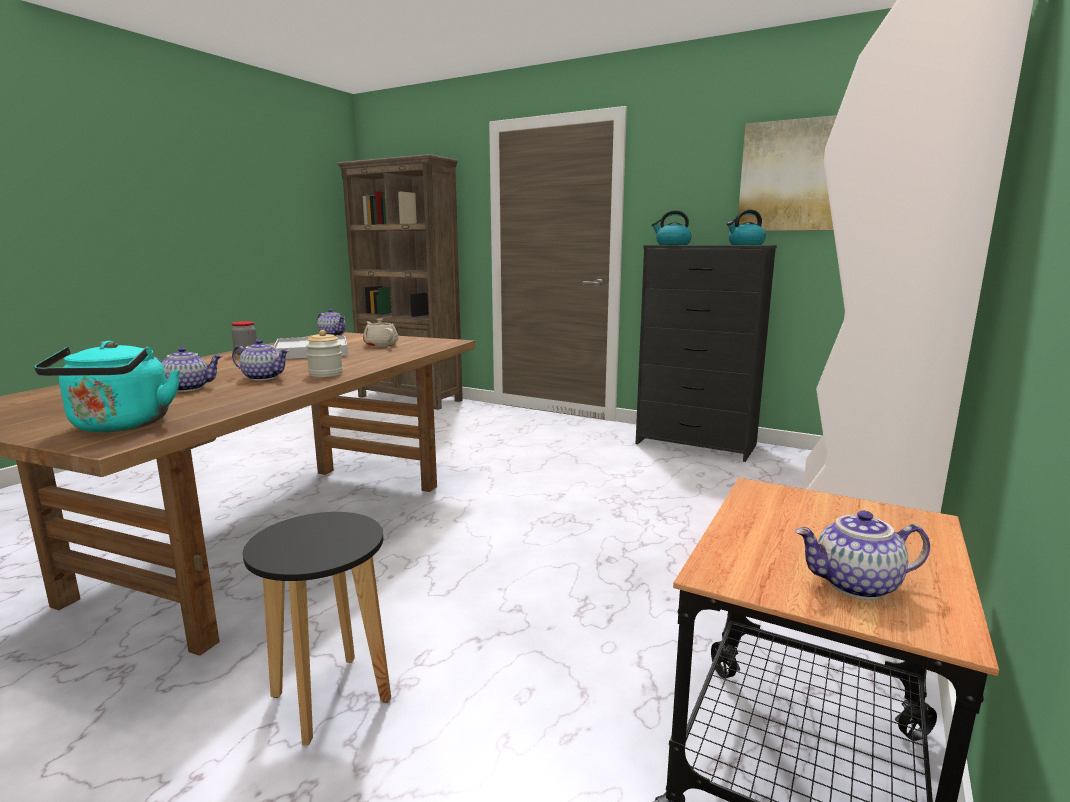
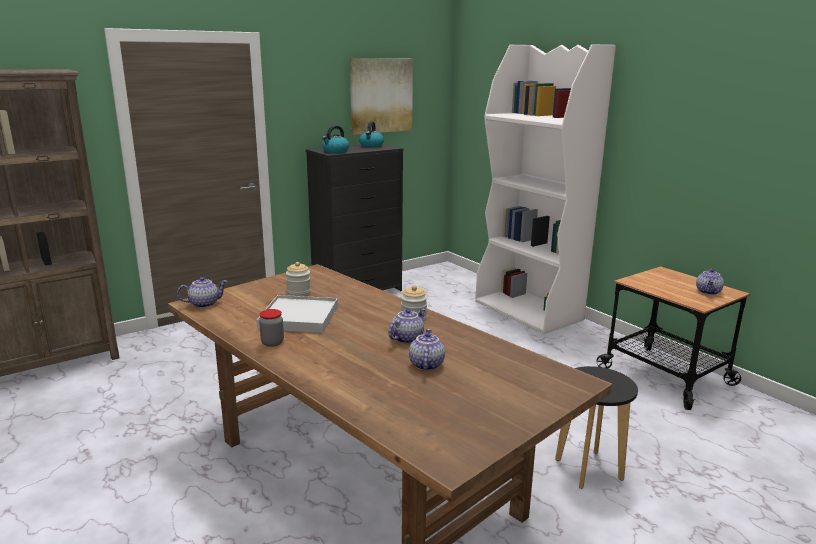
camera: 65 degrees left, 5 degrees up
(120, 426) = (539, 382): turquoise kettle -> none
(380, 345) = (299, 292): beige teapot -> jar

